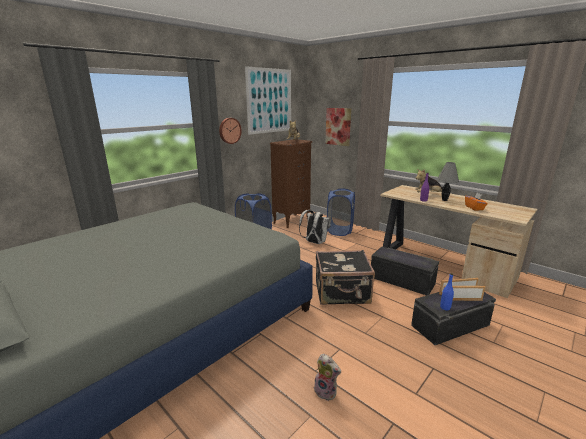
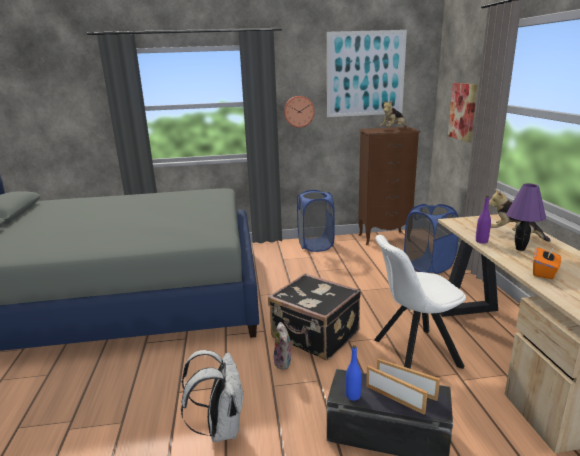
camera: 40 degrees right, 0 degrees up
(314, 242) = (372, 270): white backpack -> white backpack (220, 428)
(326, 391) = (159, 413): plush toy -> plush toy (284, 363)
(402, 280) = (414, 353): black storage box -> white chair
(444, 200) = (520, 249): grey table lamp -> purple table lamp

